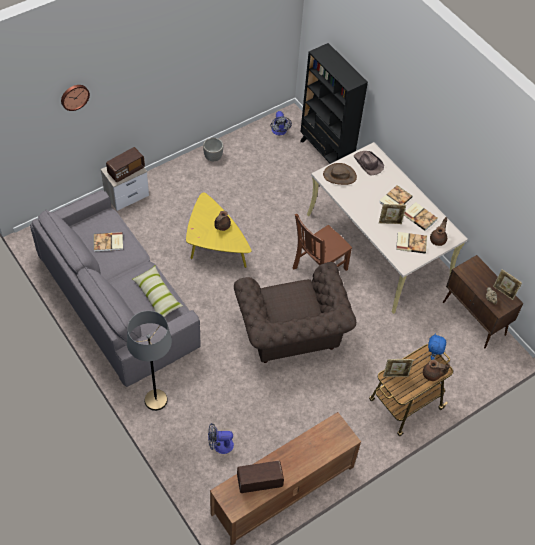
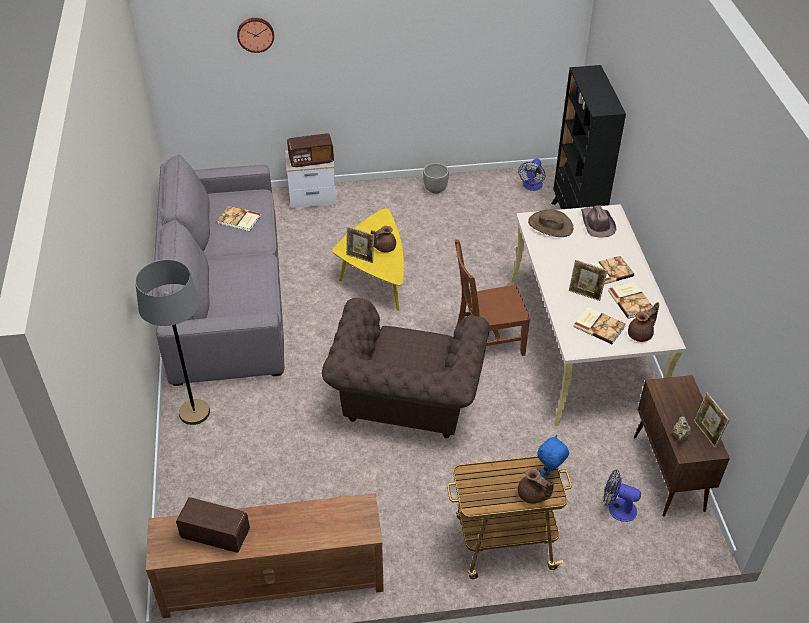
camera: 30 degrees right, 10 degrees down
(157, 296) = (253, 289): pillow -> none
(219, 445) = (232, 492): fan -> fan (617, 508)
(395, 375) = (479, 476): picture frame -> picture frame (360, 258)

